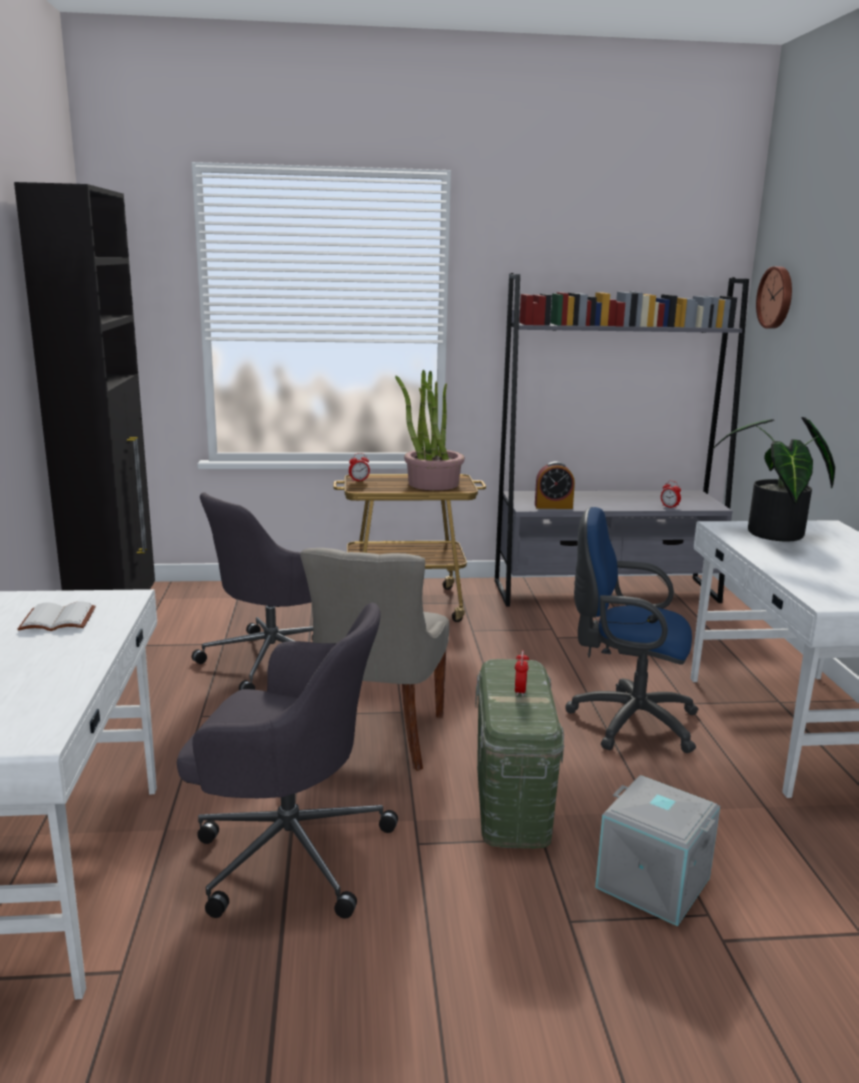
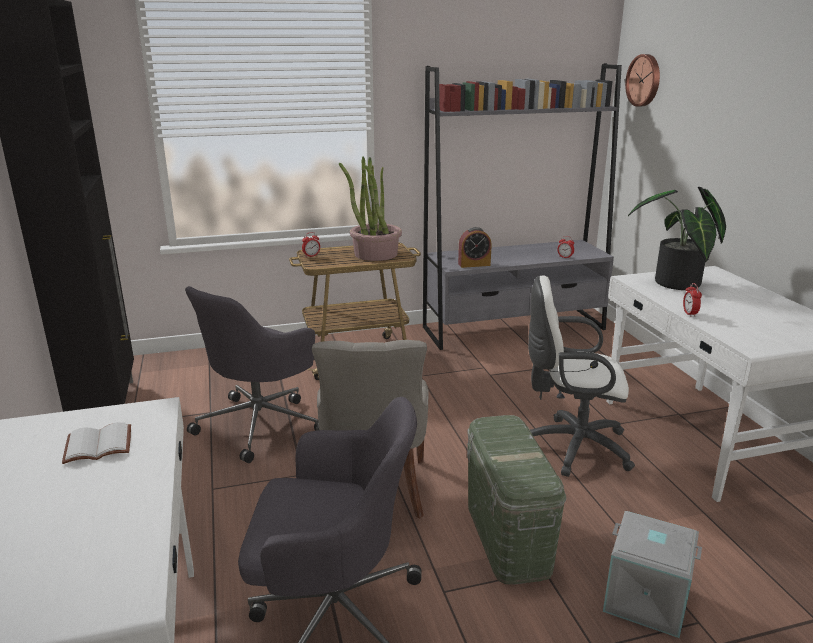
camera: 10 degrees left, 5 degrees up
(520, 691) = (514, 448): alarm clock -> alarm clock (689, 314)
(626, 721) = (571, 447): blue office chair -> white office chair

